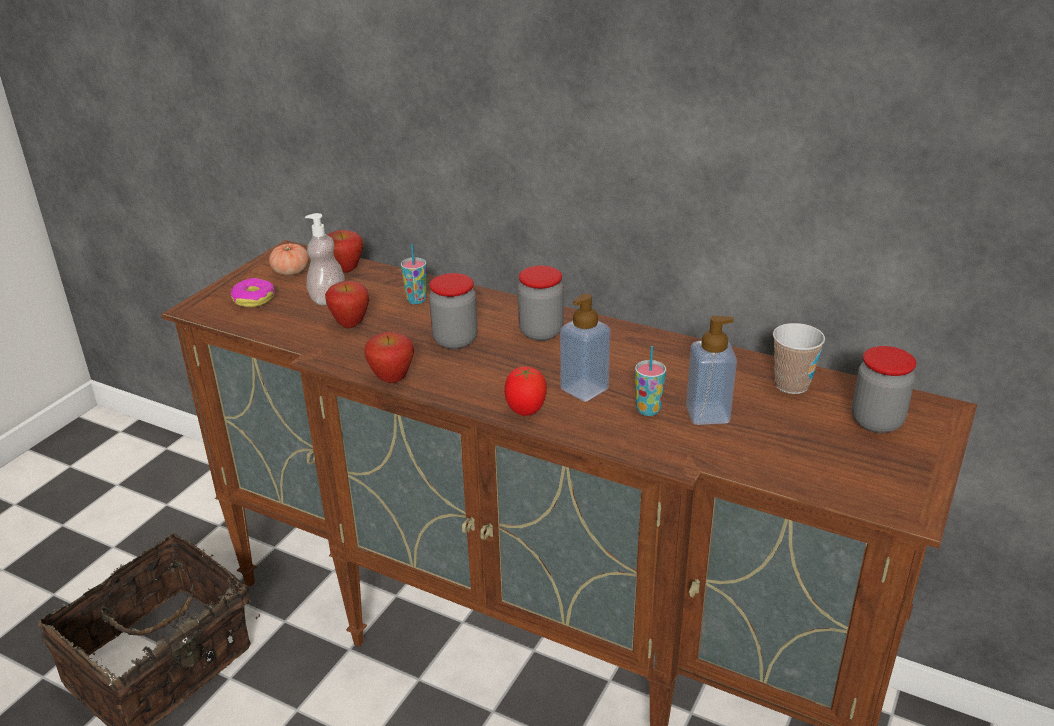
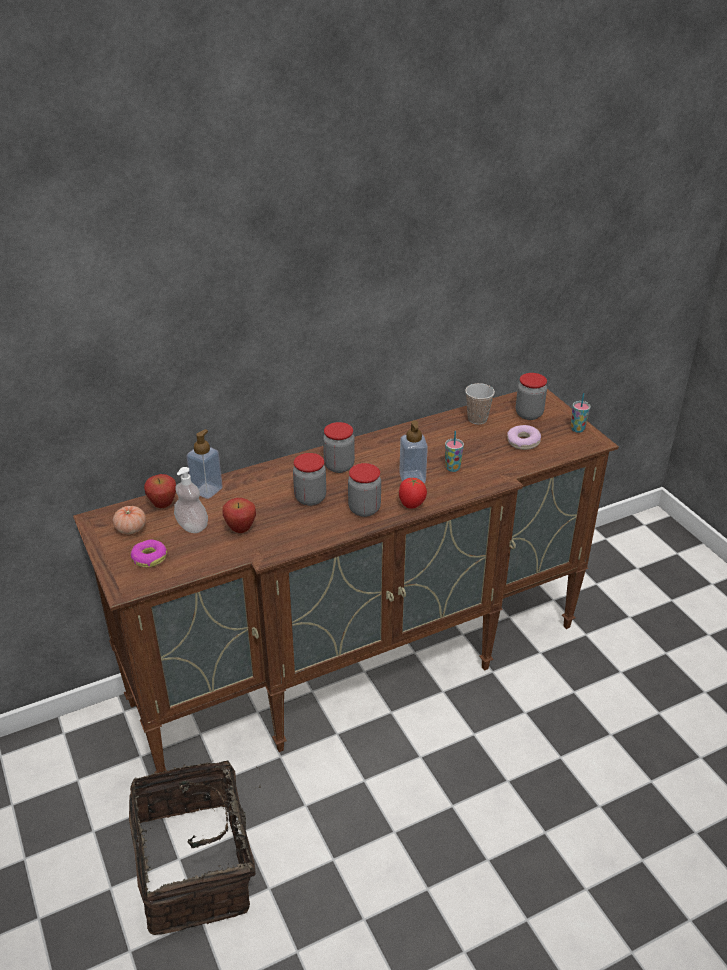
camera: 55 degrees left, 5 degrees up
(392, 380) = (326, 537): apple -> none
(416, 300) = (243, 493): cup -> cup (577, 429)
(477, 382) = (364, 509): none -> jar
(707, 414) = (475, 453): soap dispenser -> soap dispenser (207, 490)
(797, 443) = (523, 442): none -> donut

